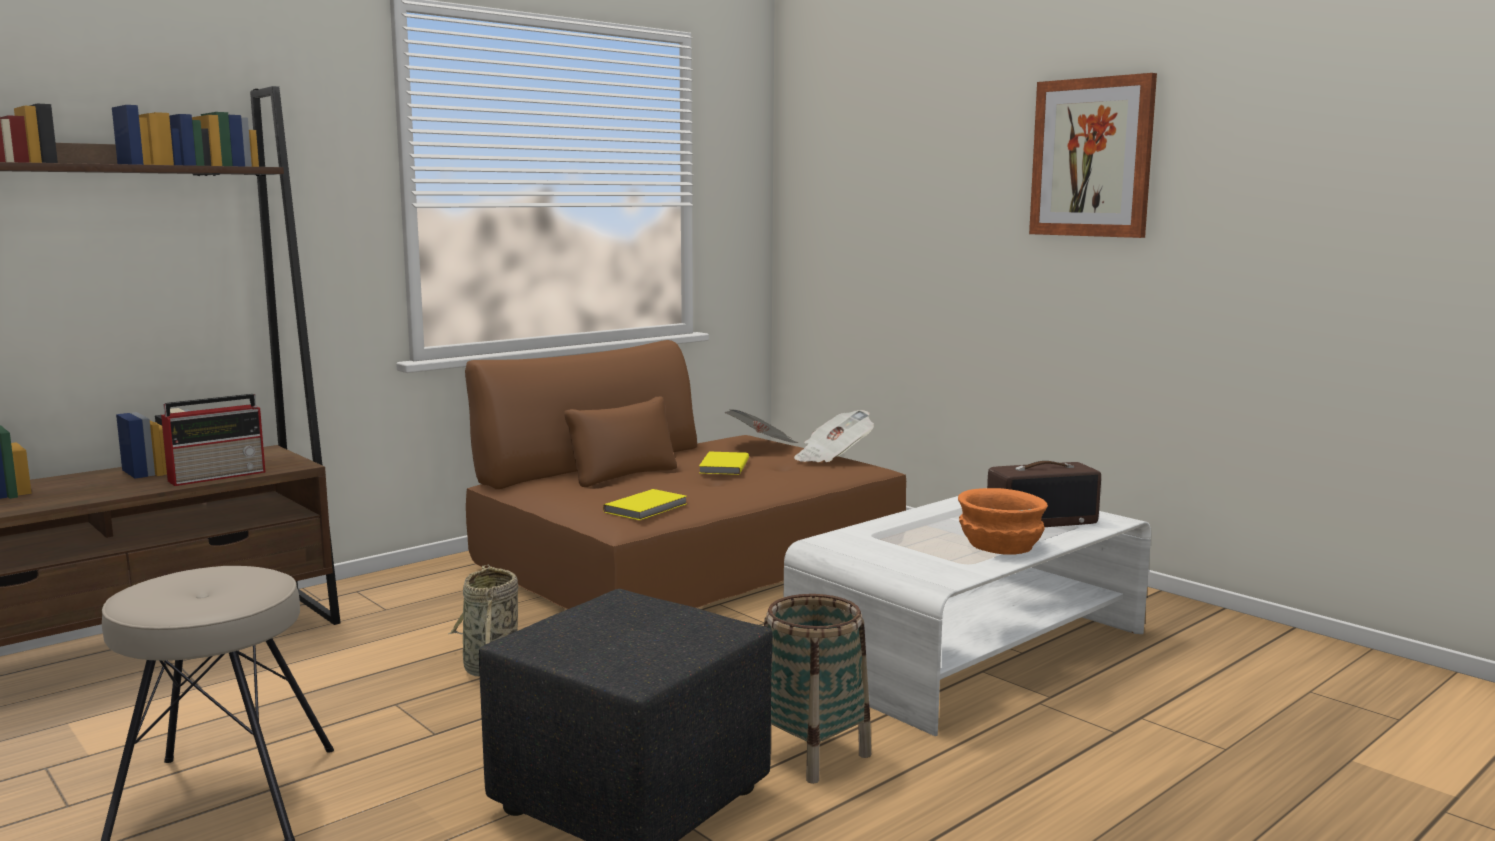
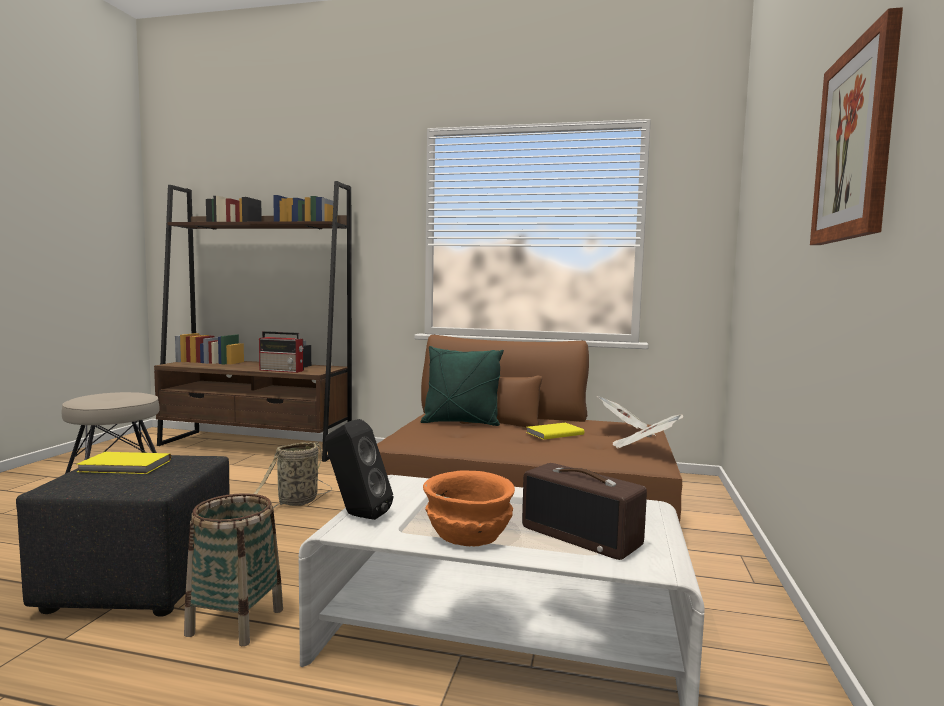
camera: 55 degrees right, 5 degrees down
(600, 484) = (461, 423): none -> green pillow
(648, 508) = (428, 438): yellow book -> yellow book (125, 466)
(912, 570) = (356, 515): none -> black speaker

